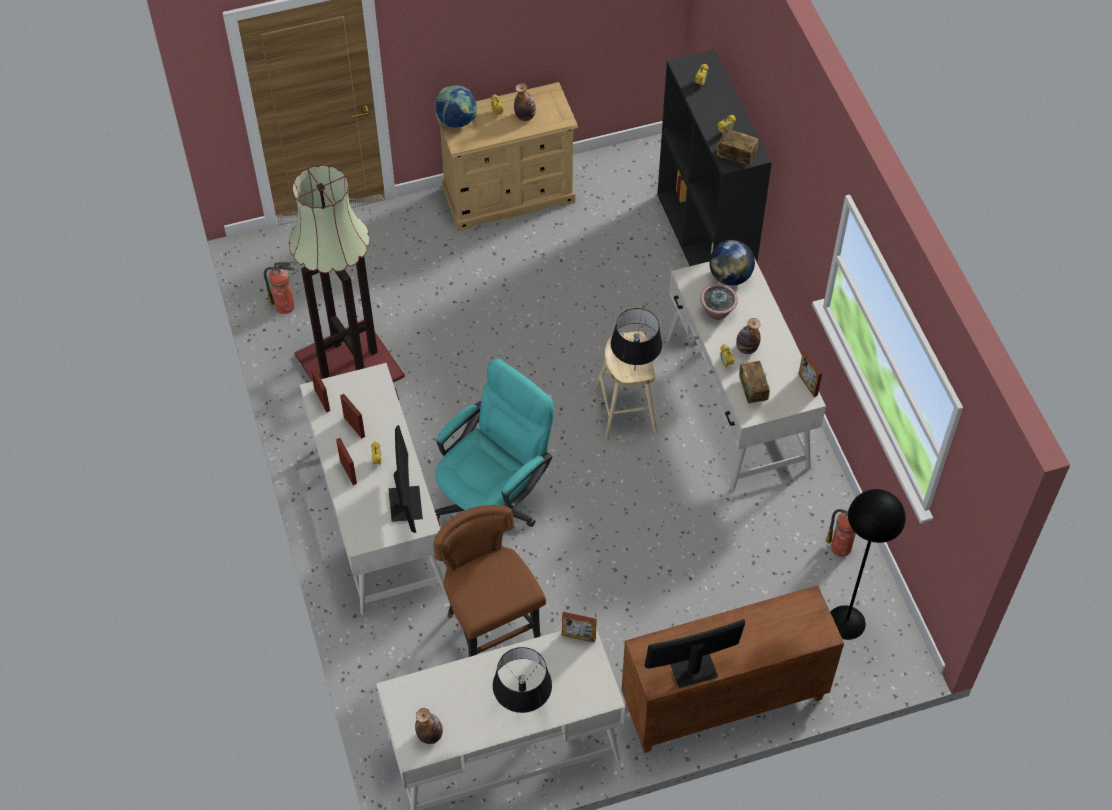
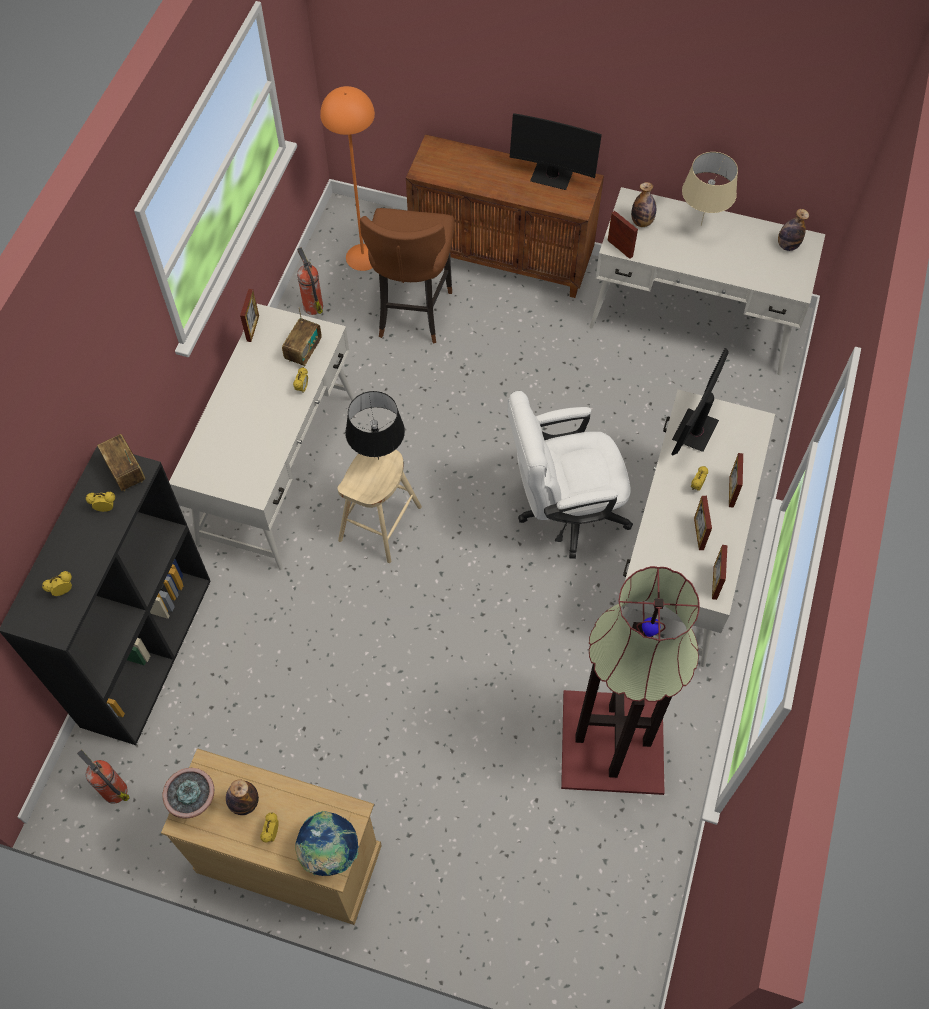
camera: 145 degrees left, 5 degrees up
(286, 306) = (638, 869): fire extinguisher -> fire extinguisher (114, 790)
(491, 633) = (644, 403): brown stool -> brown stool (412, 311)
(494, 500) = (563, 511): turquoise office chair -> white office chair
(522, 708) = (701, 226): black table lamp -> beige table lamp
(717, 312) = (262, 440): potted plant -> potted plant (194, 801)
(730, 277) = (215, 468): globe -> none
(746, 348) = (271, 390): bottle -> bottle (642, 222)
(846, 622) = (363, 256): black floor lamp -> orange floor lamp

